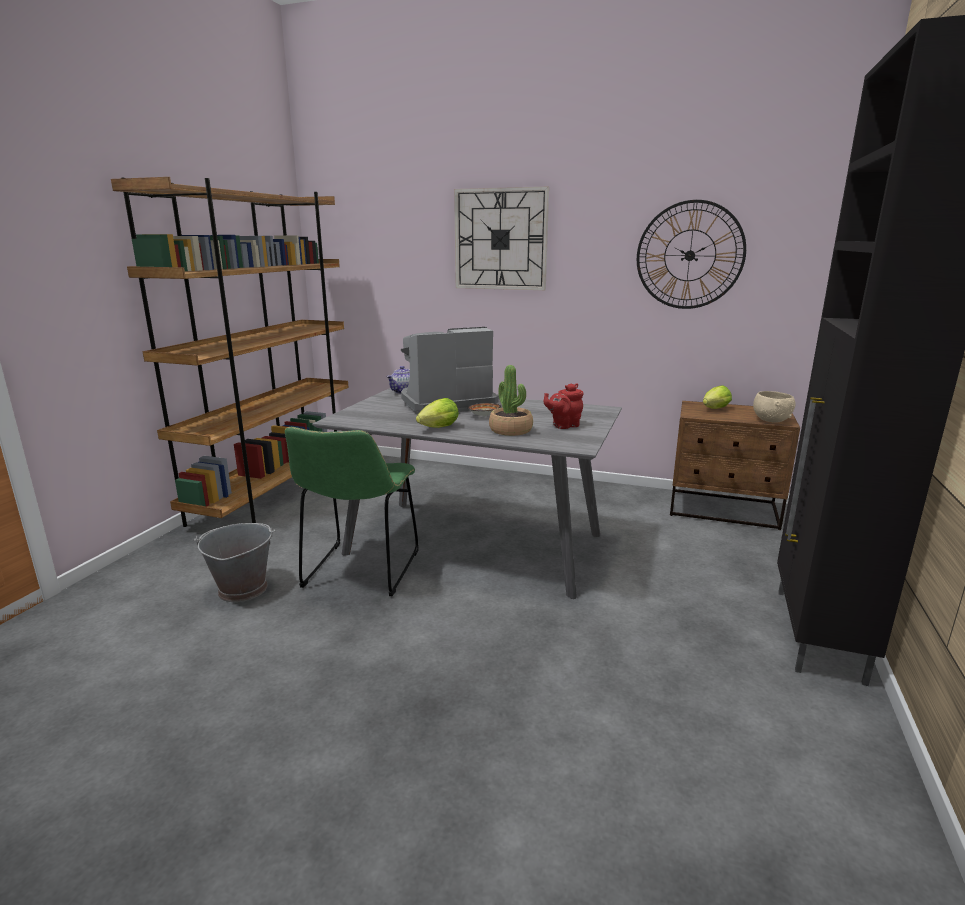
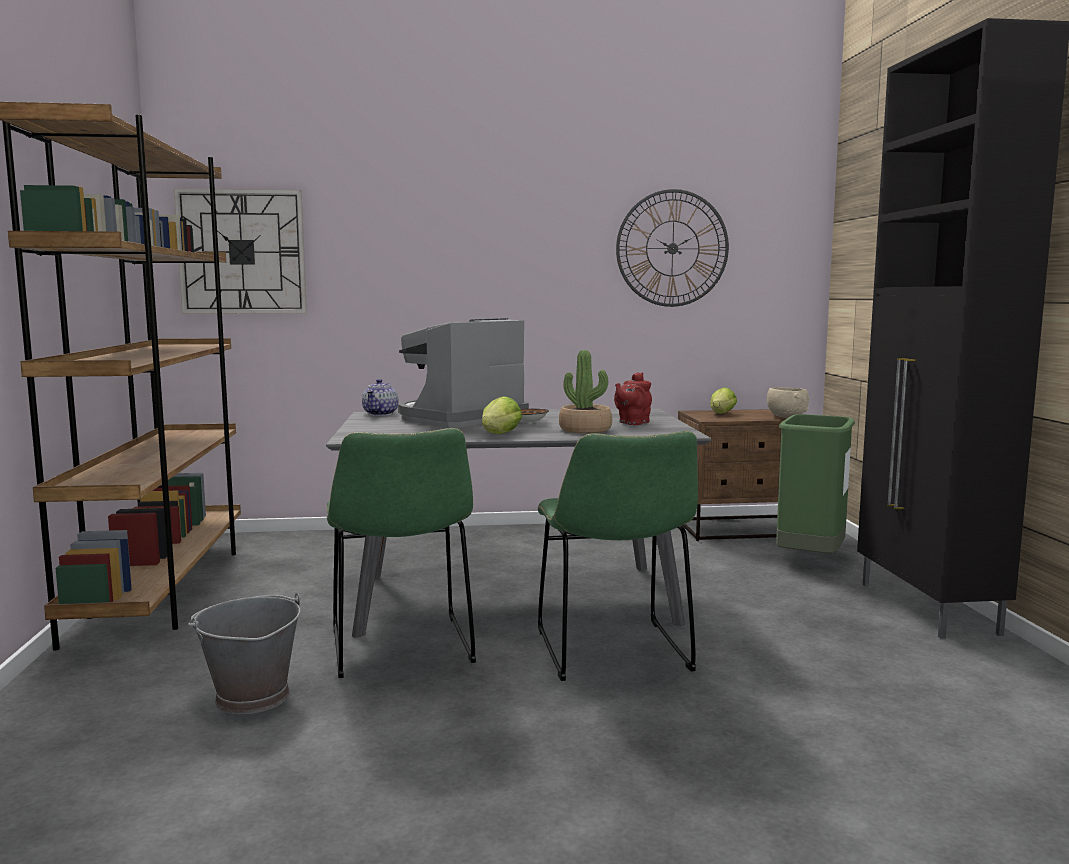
camera: 25 degrees left, 10 degrees down
(494, 613) = (614, 654): none -> green chair
(500, 239) = (452, 229): wall clock -> wall clock (242, 252)
(753, 555) = (810, 561): none -> green trash can

